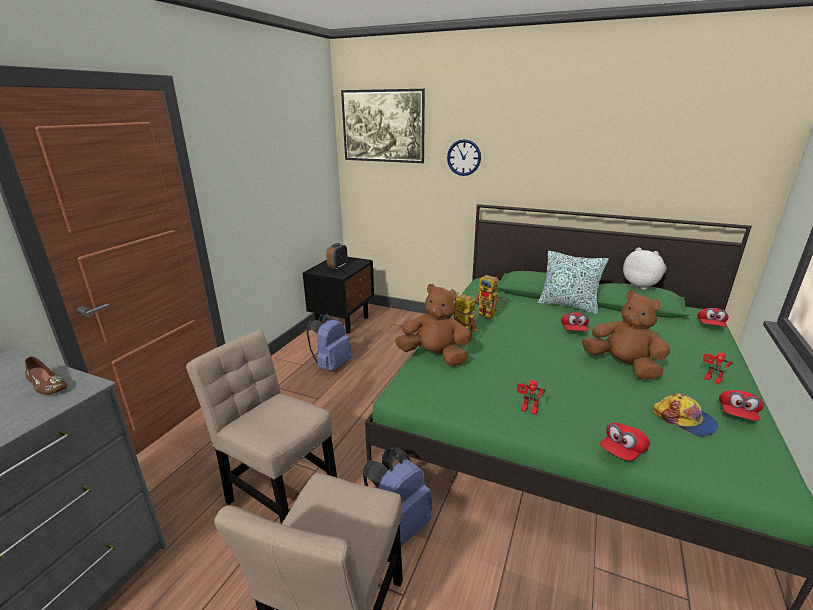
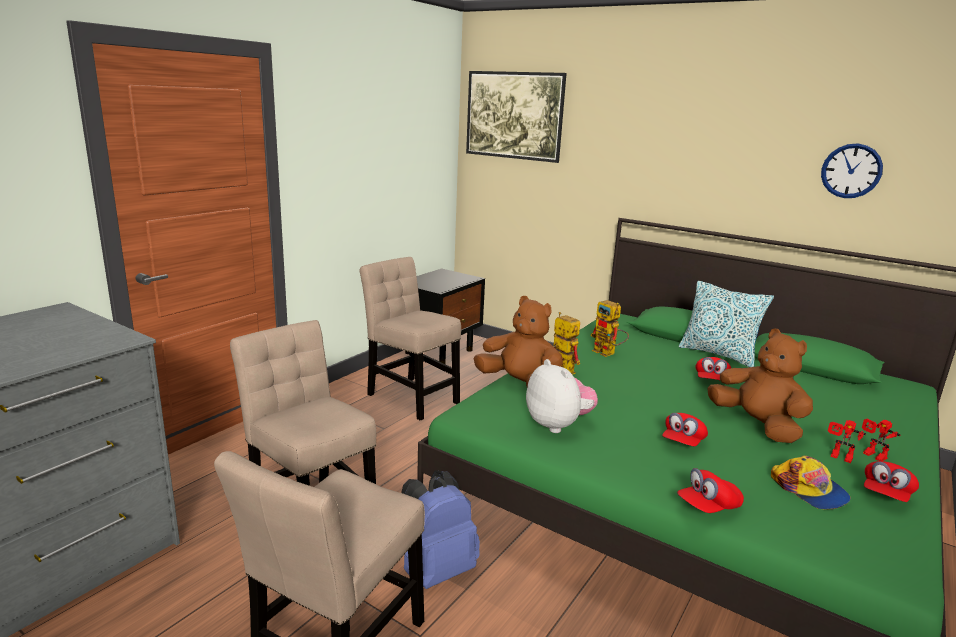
camera: 10 degrees right, 5 degrees down
(46, 385) = (92, 333): brown shoe -> none
(331, 365) = (410, 396): blue backpack -> beige chair
(338, 266) = (439, 280): alarm clock -> none
(464, 157) = (607, 158): wall clock -> wall clock (851, 171)
(527, 410) = (608, 451): toy robot -> toy robot (839, 457)
(641, 286) = (822, 339): plush toy -> plush toy (558, 425)
(710, 326) = (907, 399): red cap -> red cap (683, 442)

